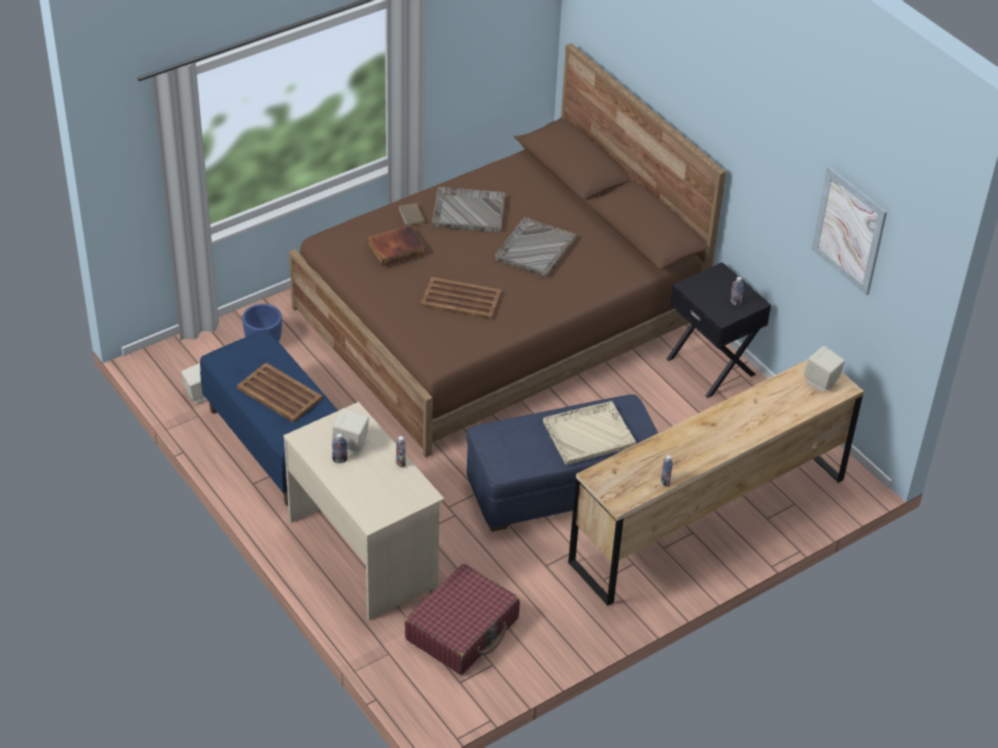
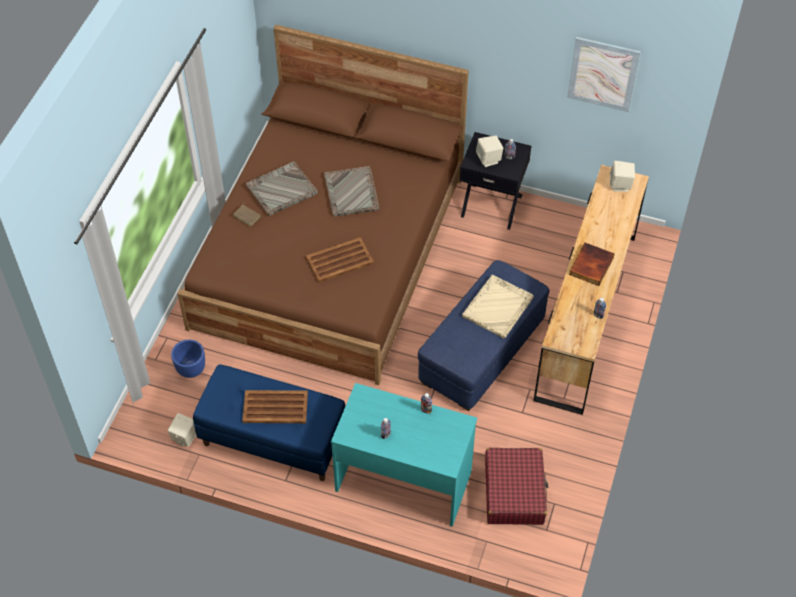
camera: 35 degrees left, 10 degrees up
(350, 444) = (381, 418): beige speaker -> beige speaker (489, 159)
(364, 551) = (403, 480): beige desk -> turquoise desk
(396, 247) = (261, 247): book -> book (590, 265)

